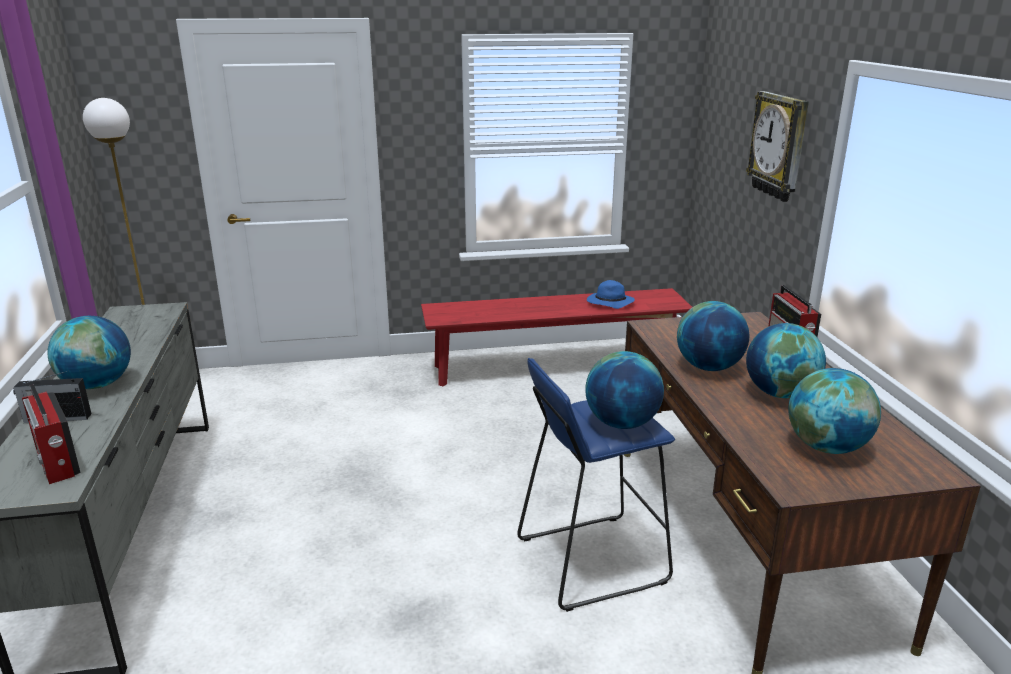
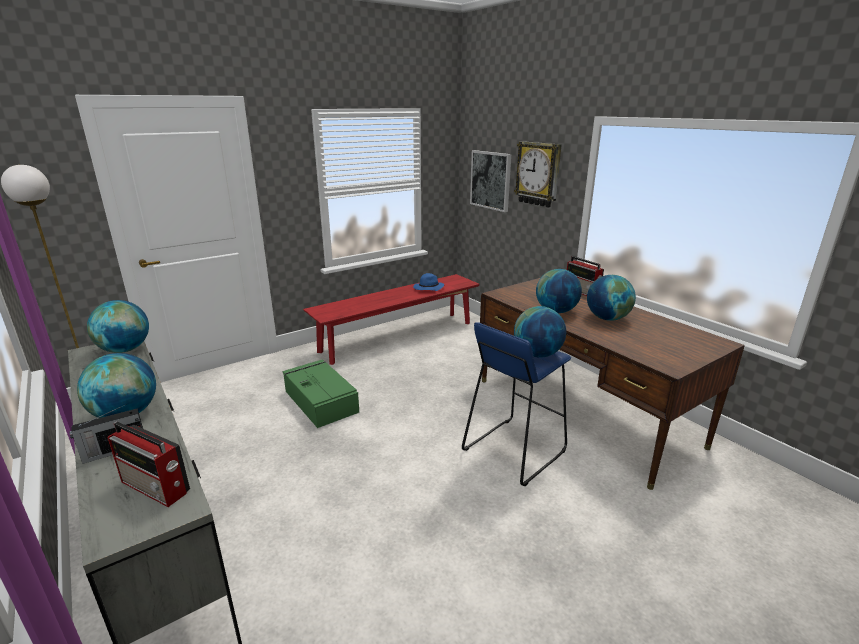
camera: 25 degrees left, 0 degrees up
(394, 429) = (320, 401): none -> green storage box
(728, 148) = (490, 180): none -> picture
(827, 447) = (661, 342): globe -> globe (125, 350)

